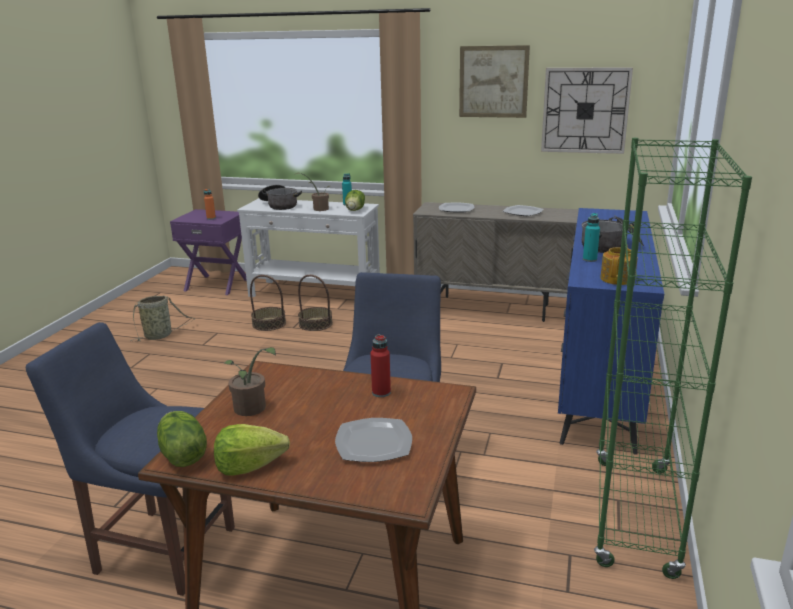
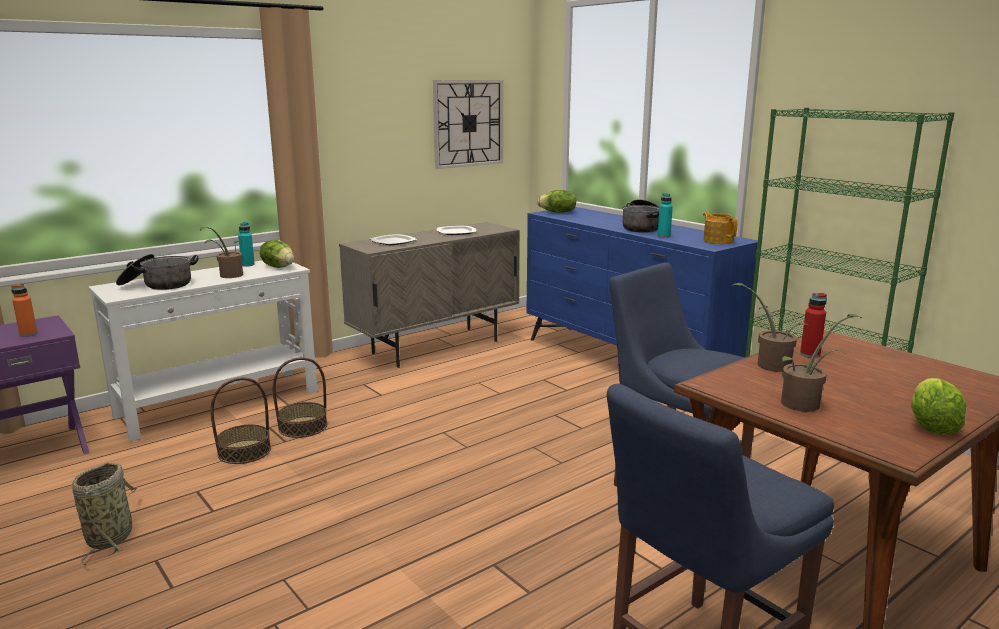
camera: 55 degrees left, 5 degrees down
(182, 456) = (894, 449): lettuce -> lettuce (558, 212)
(333, 381) = (769, 364): none -> potted plant
(373, 443) = (909, 376): plate -> none
(493, 82) = (385, 95): picture -> none

